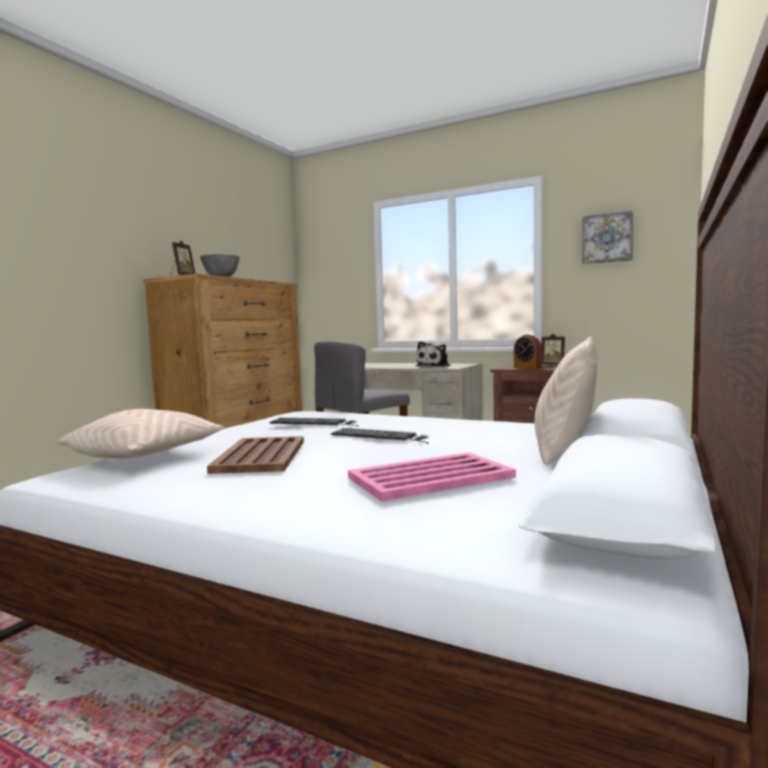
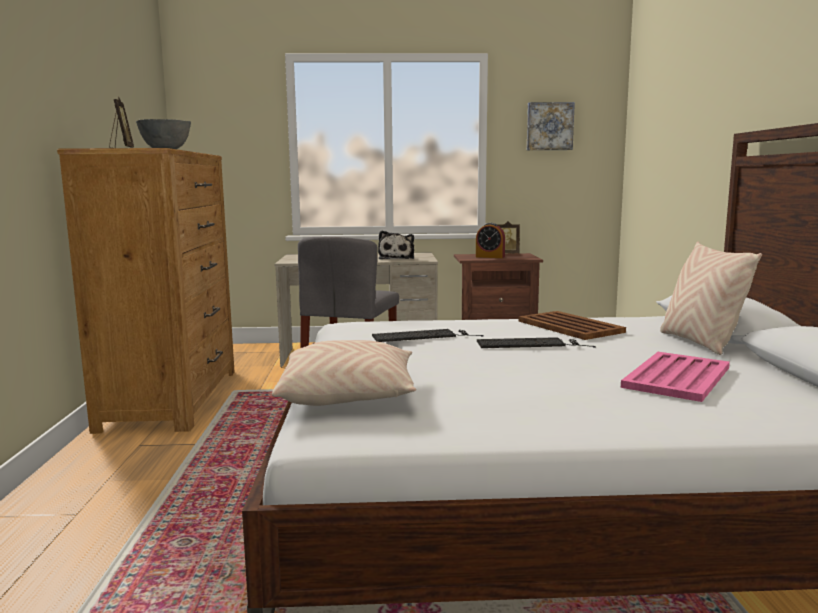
camera: 30 degrees left, 5 degrees up
(260, 456) = (480, 379): brown tray -> brown tray (570, 327)

